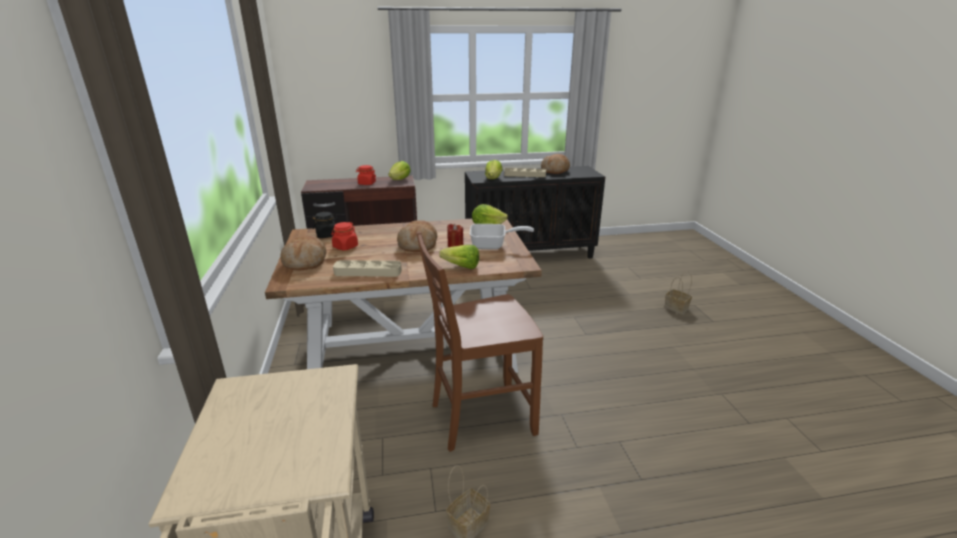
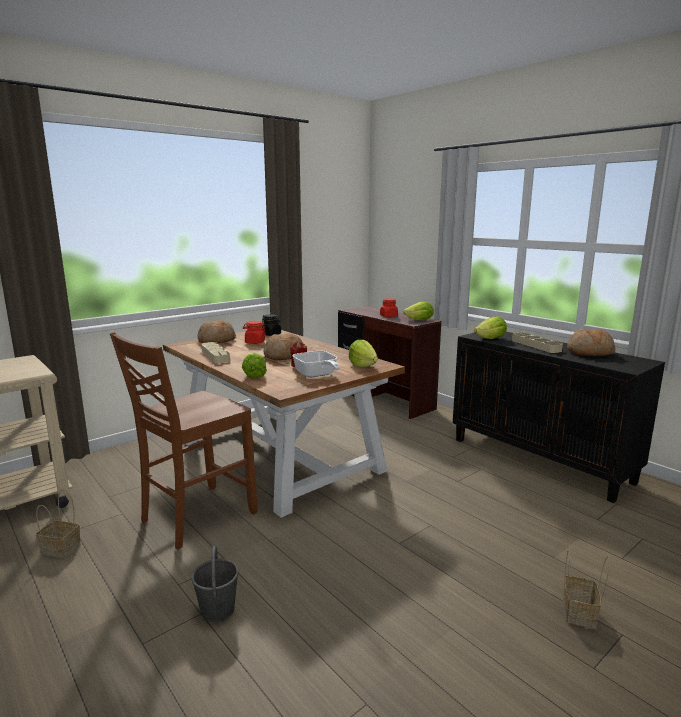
camera: 60 degrees right, 10 degrees down
(479, 417) = (196, 517): brown chair -> brown chair turned 90 degrees counterclockwise
(619, 432) = (218, 610): none -> grey bucket

